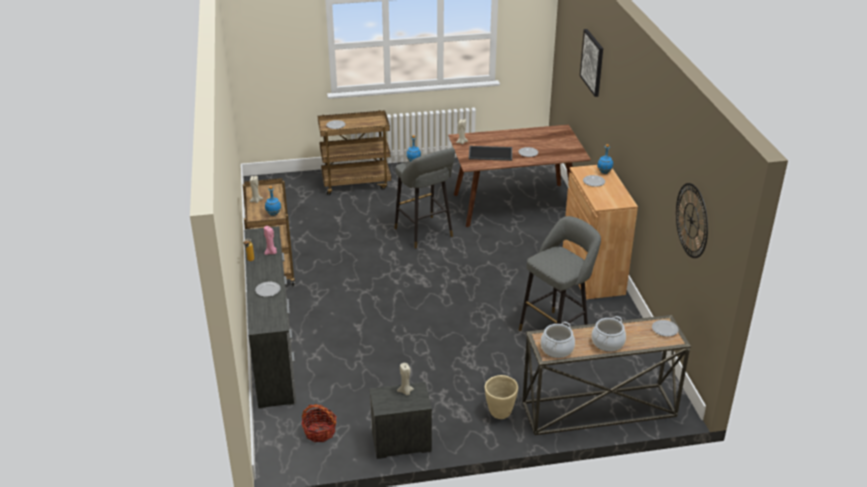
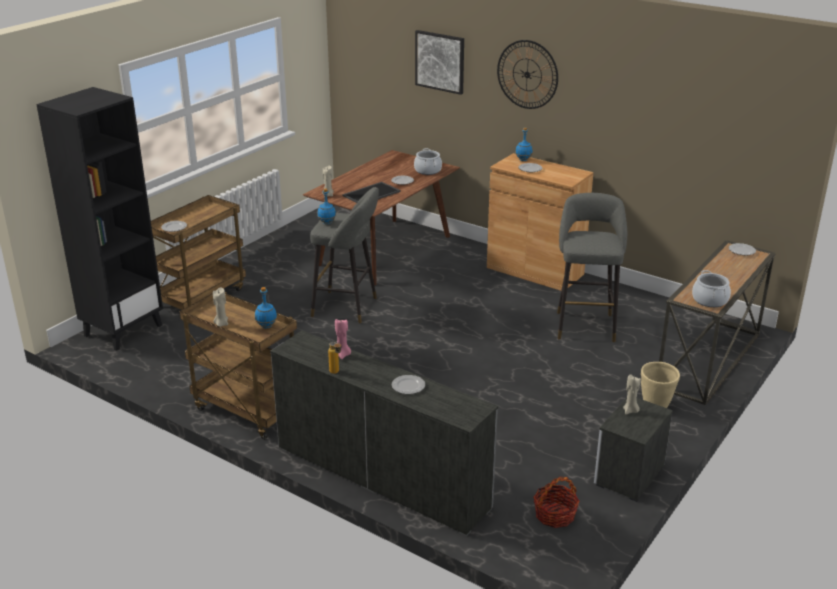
camera: 45 degrees left, 5 degrees down
(288, 184) = (123, 330): none -> black bookcase
(608, 343) = (729, 278): cooking pot -> cooking pot (428, 170)
(691, 220) = (713, 142): wall clock -> wall clock (527, 74)

